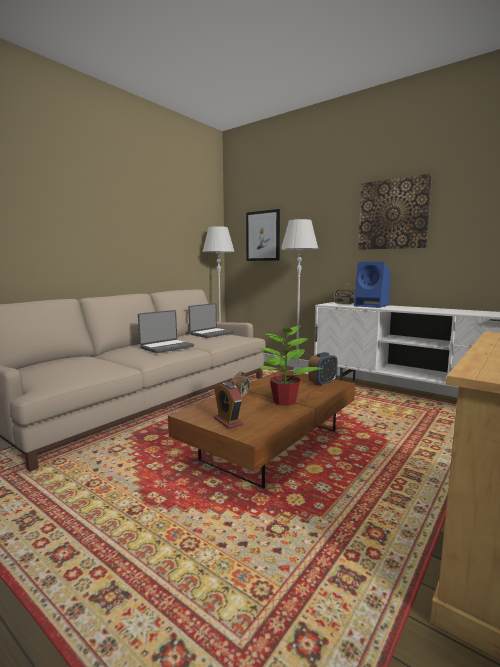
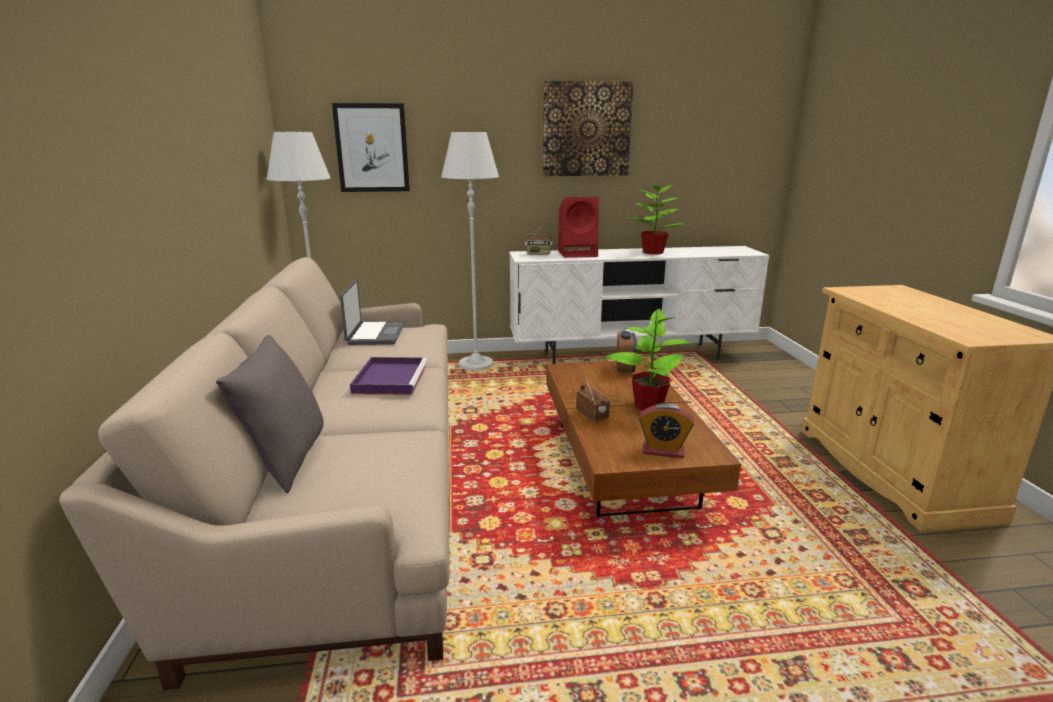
camera: 45 degrees left, 10 degrees up
(64, 359) = (285, 461): none -> grey pillow
(166, 347) = (390, 378): laptop -> purple tray
(372, 305) = (578, 253): blue speaker -> red speaker
(436, 310) = (653, 252): none -> potted plant

